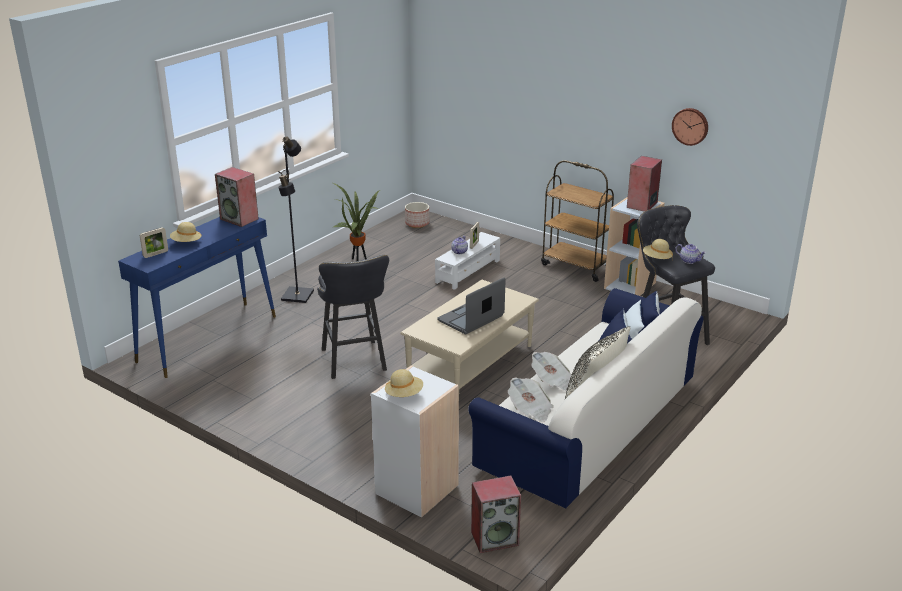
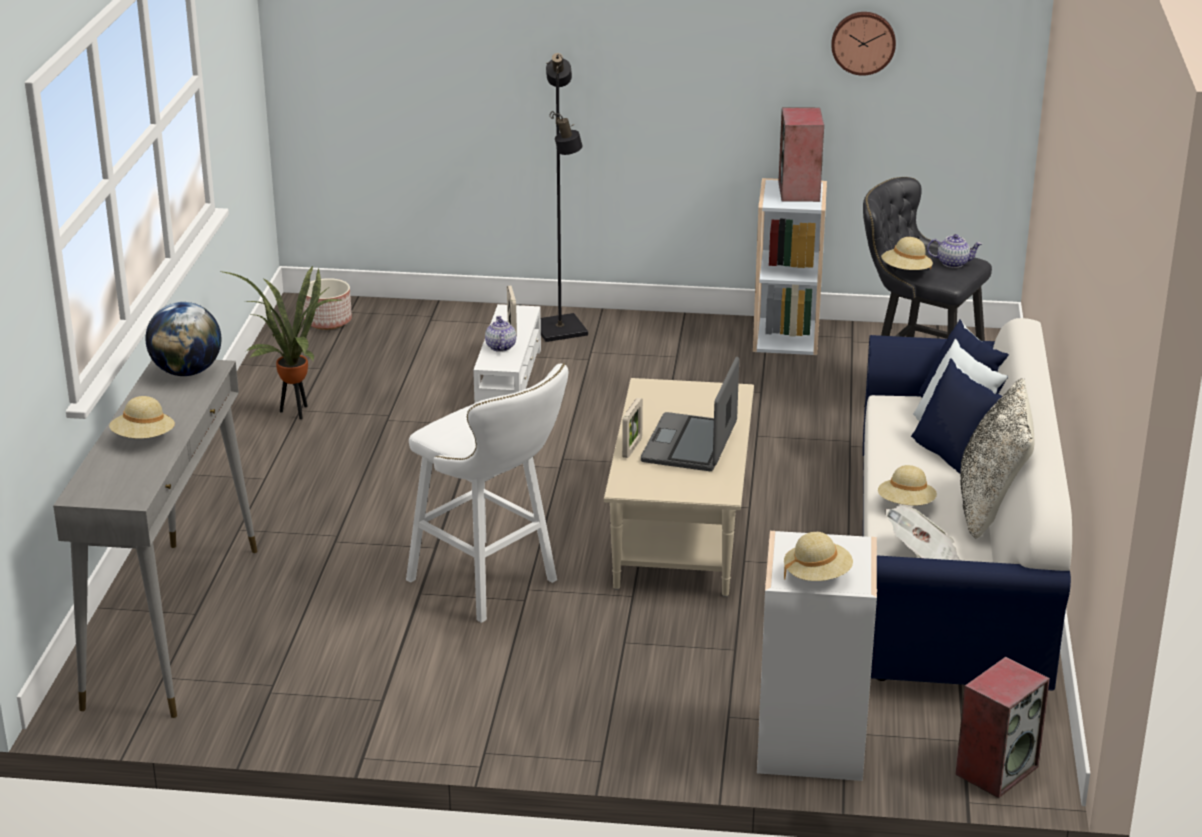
camera: 30 degrees left, 0 degrees up
(155, 254) = (113, 474): picture frame -> picture frame (632, 448)
(208, 338) = (174, 625): blue console table -> grey console table
(240, 219) = (187, 372): speaker -> globe
(297, 295) = (254, 503): black floor lamp -> black floor lamp (560, 329)
(355, 364) = (493, 587): black stool -> white stool
(552, 381) = (906, 505): newspaper -> beige hat
(575, 267) = (673, 329): brown cart -> none

